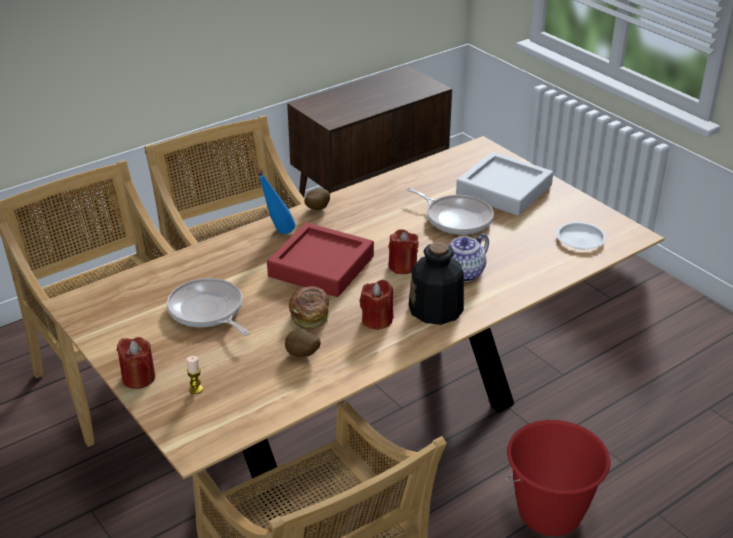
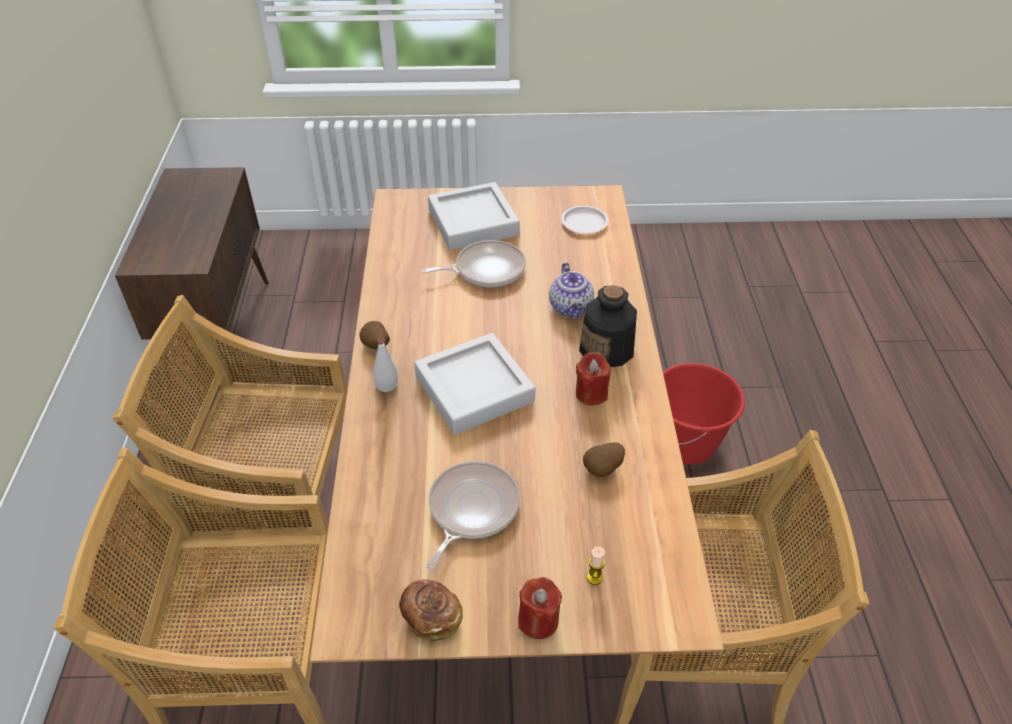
camera: 55 degrees left, 10 degrees up
(207, 311) = (471, 509): frying pan -> frying pan turned 120 degrees clockwise
(277, 234) = (388, 394): blue bottle -> white bottle
(310, 316) = (546, 435): bread -> bread (431, 617)
(321, 266) = (474, 389): red tray -> grey tray
(402, 266) = (526, 337): red candle -> none

